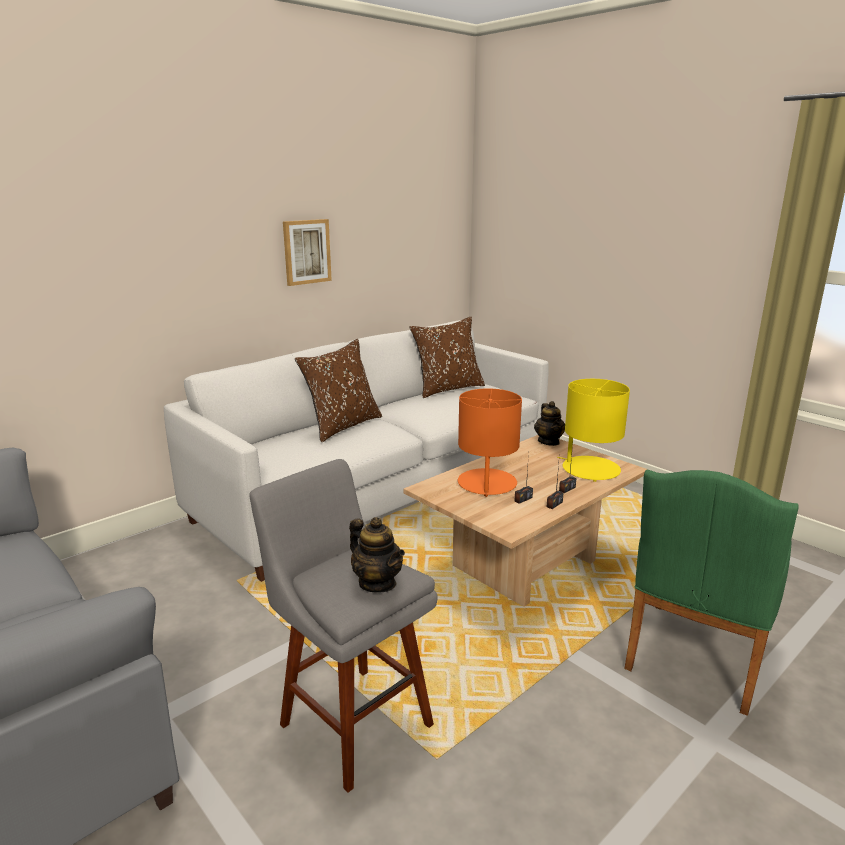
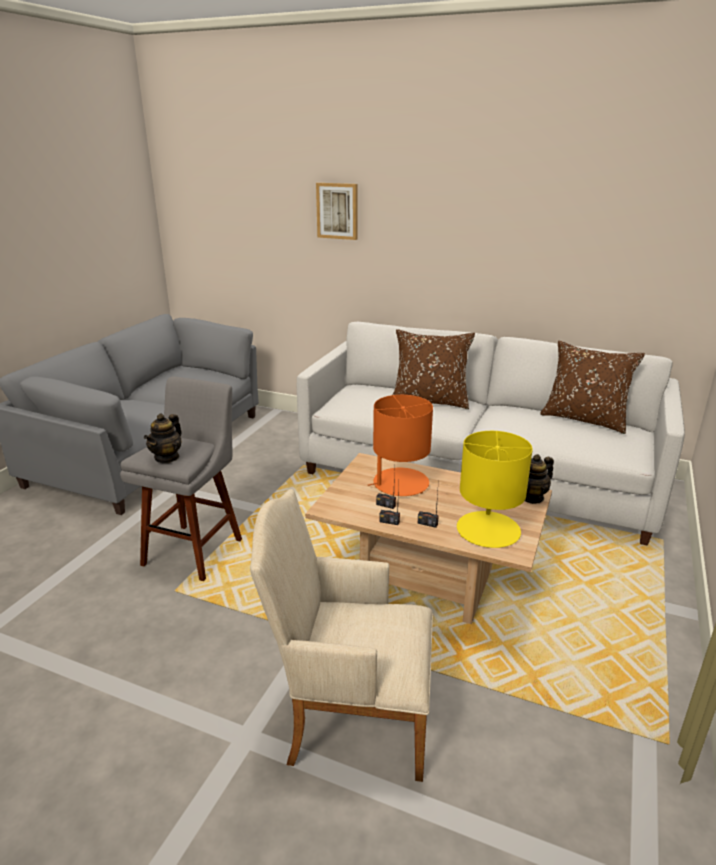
camera: 65 degrees right, 5 degrees up
(306, 252) = (493, 246): picture -> picture (337, 211)
(694, 660) = (350, 718): green armchair -> beige armchair

